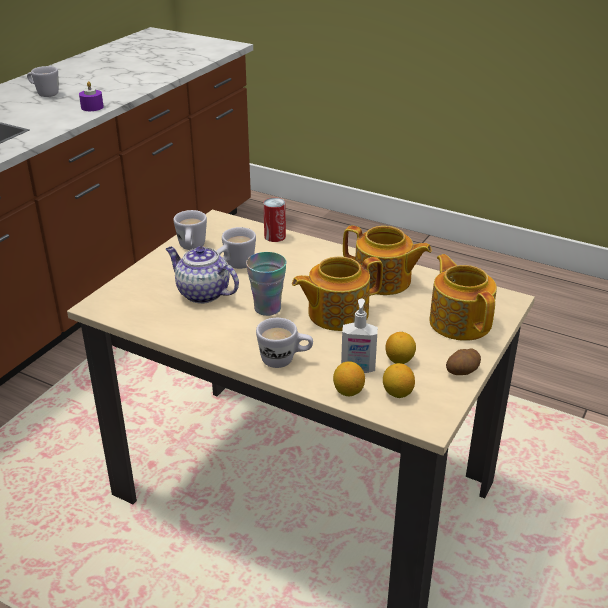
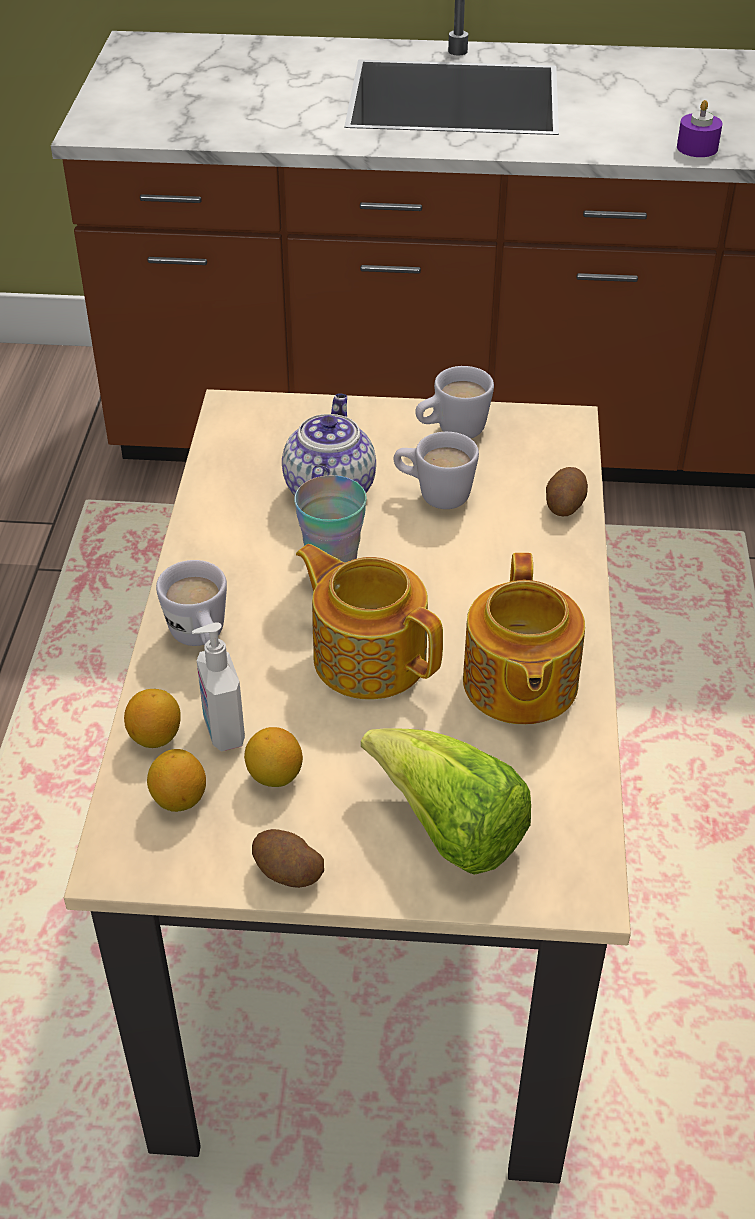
camera: 65 degrees right, 10 degrees up
(44, 93) = (697, 93): white mug -> none
(275, 236) = (564, 505): can -> potato
(460, 322) = (448, 830): teapot -> lettuce

